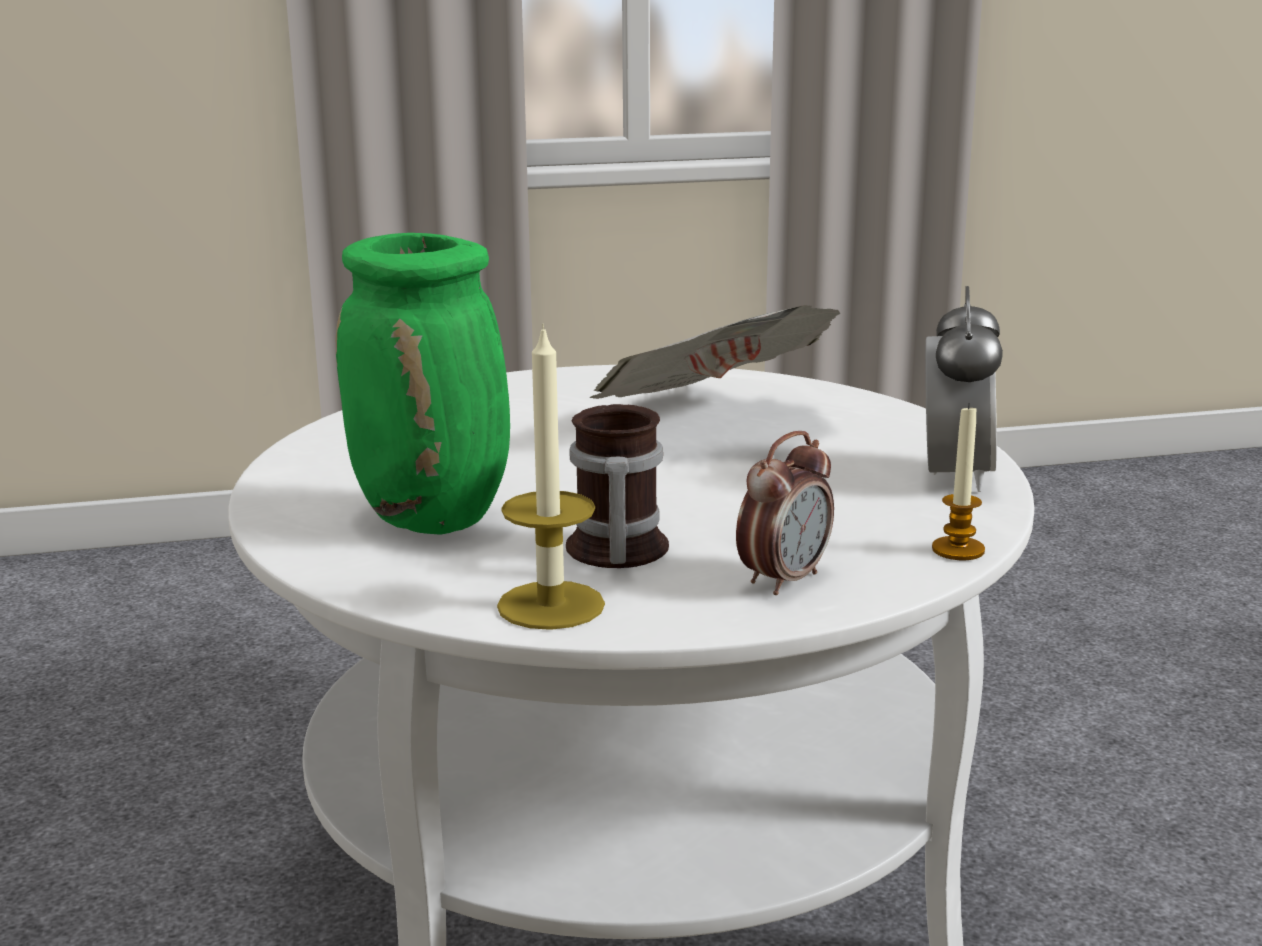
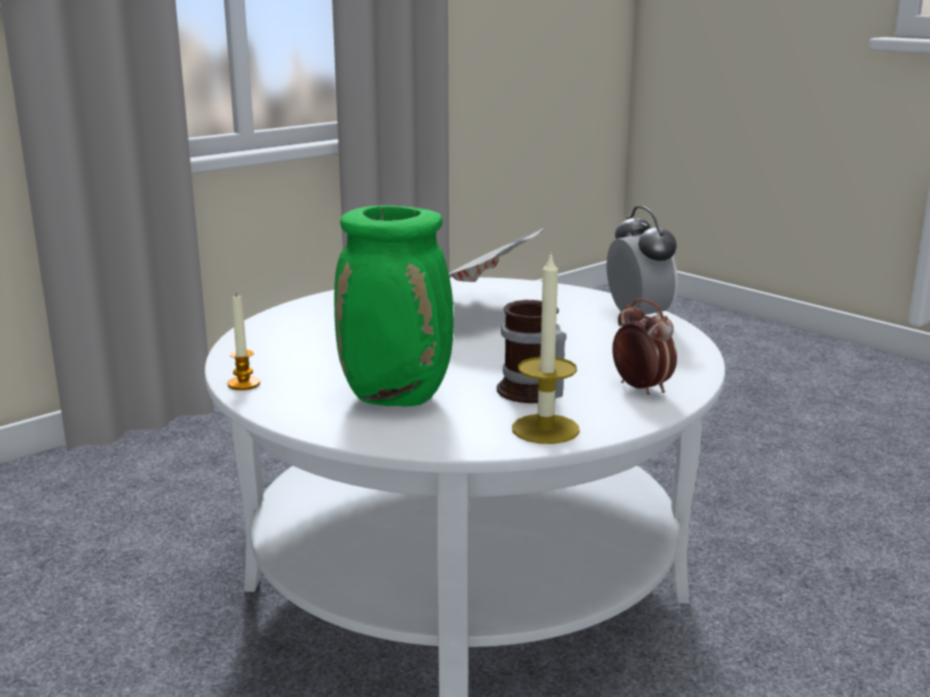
camera: 30 degrees left, 0 degrees up
(784, 580) = (641, 388): alarm clock -> alarm clock turned 45 degrees counterclockwise
(958, 550) = (697, 355): candle -> candle (244, 384)

